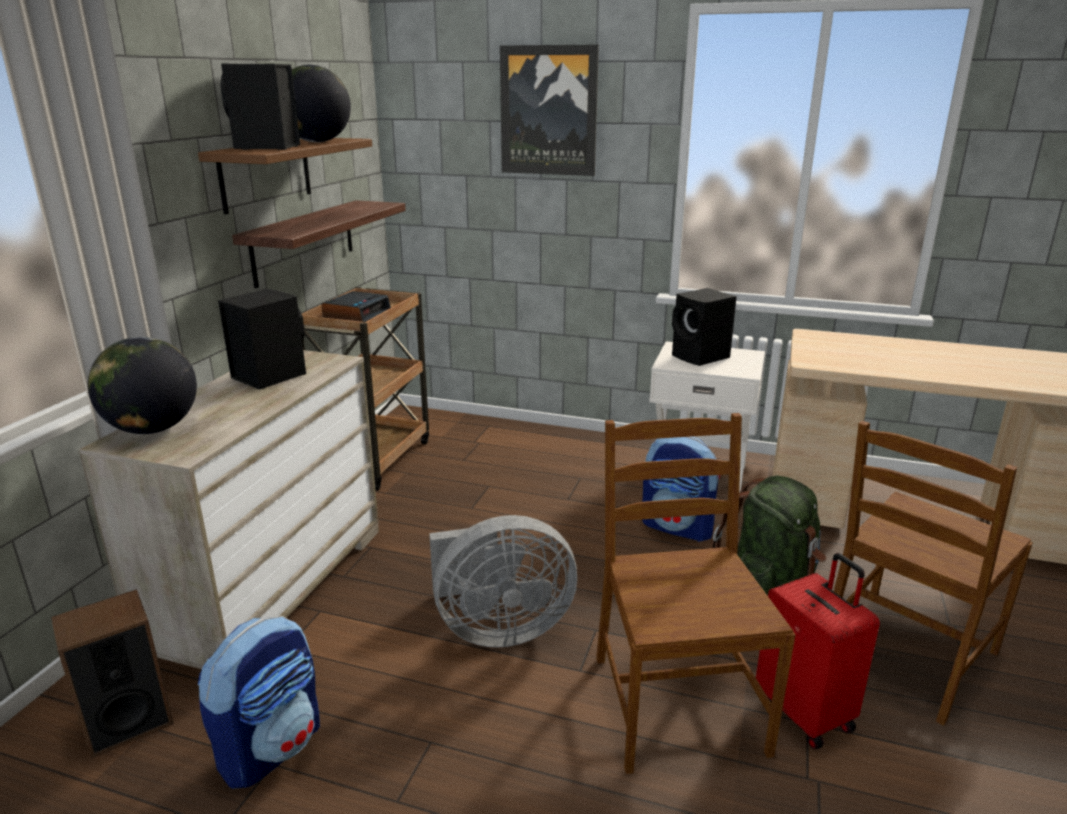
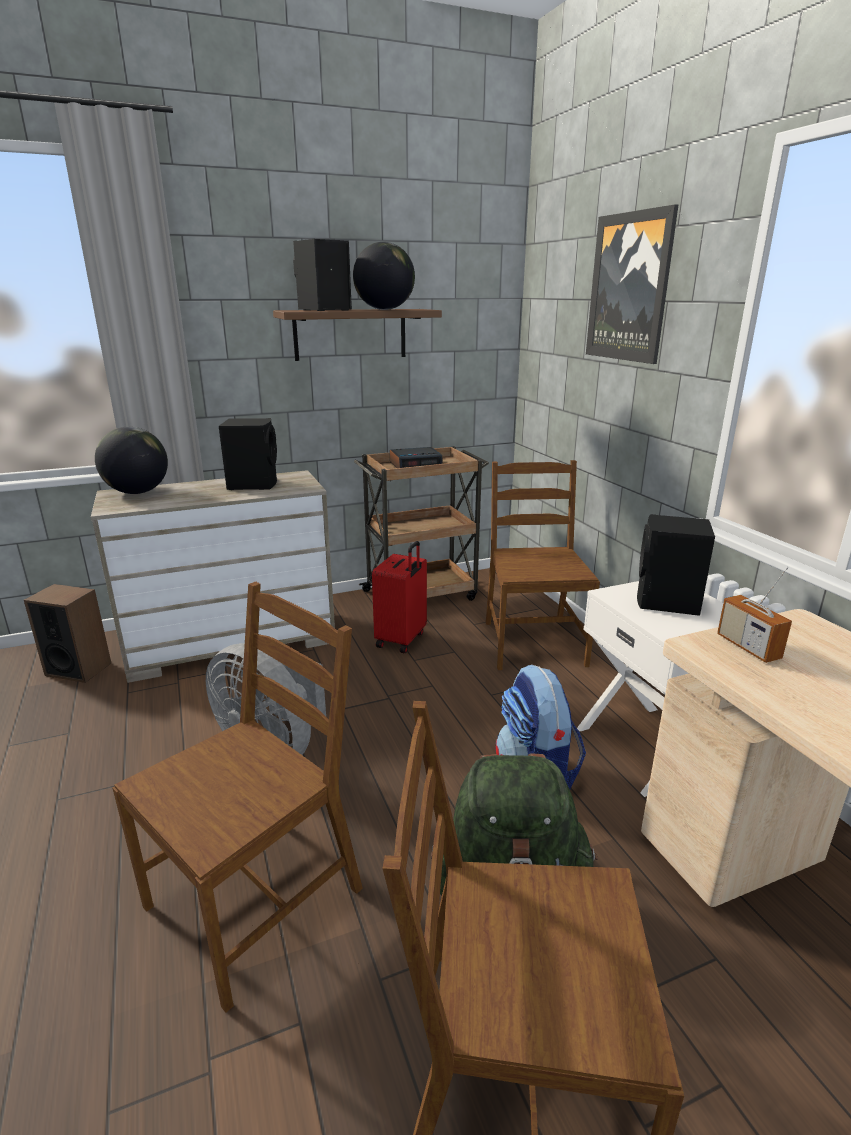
camera: 50 degrees right, 0 degrees up
(271, 747) = (83, 724): backpack -> none
(304, 241) = (390, 396): shelf -> none
(528, 452) = (532, 643): none -> brown chair
(806, 712) = (316, 1015): red suitcase -> red suitcase (402, 640)
(822, 354) = (748, 647): none -> radio

